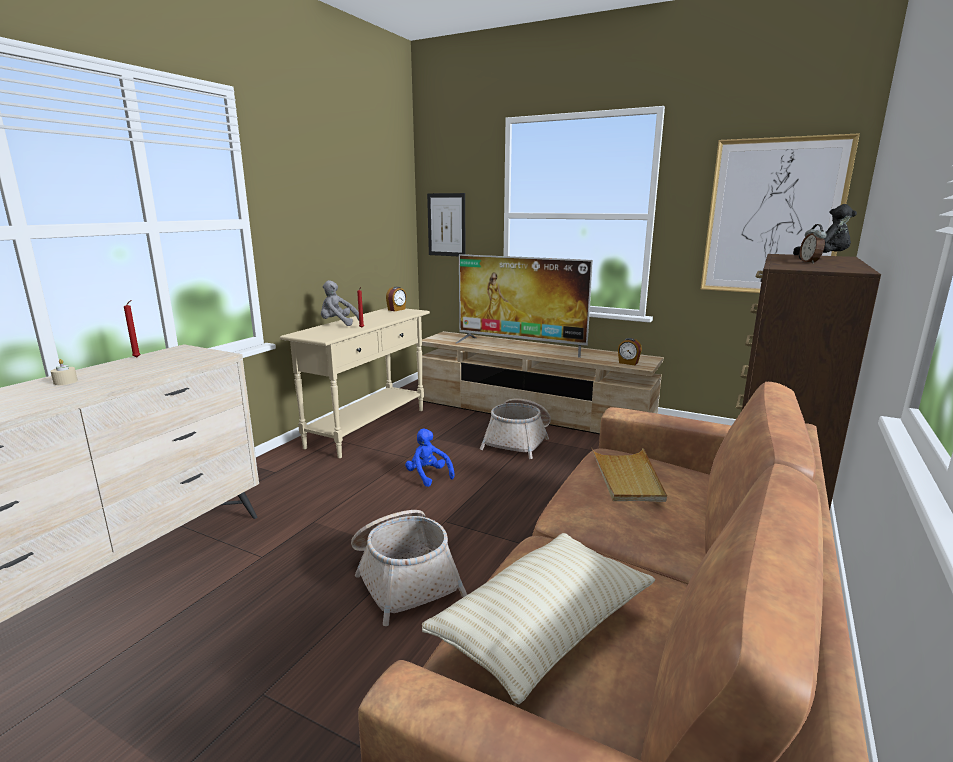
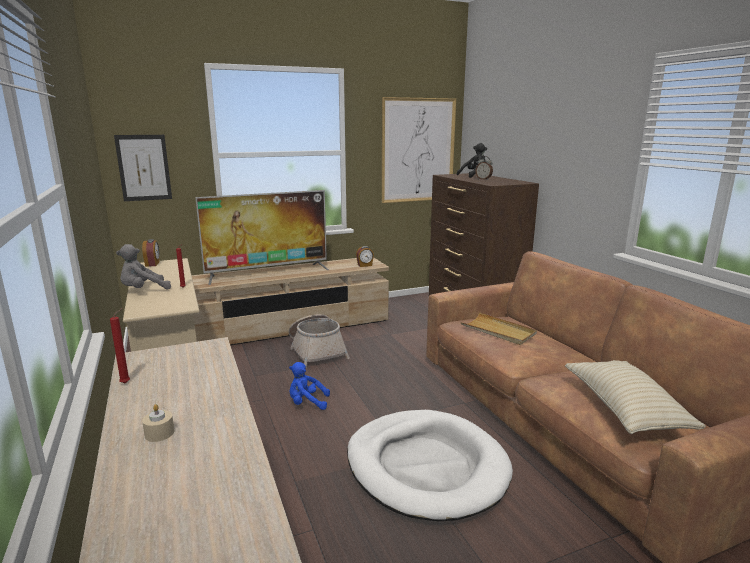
camera: 50 degrees left, 0 degrees up
(404, 577) = (426, 467): basket -> white dog bed

